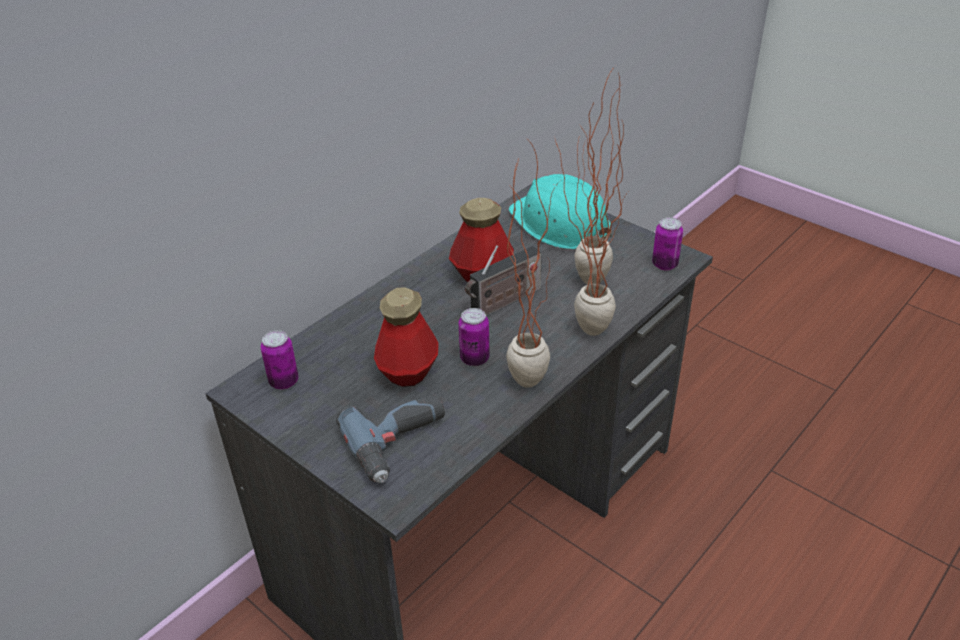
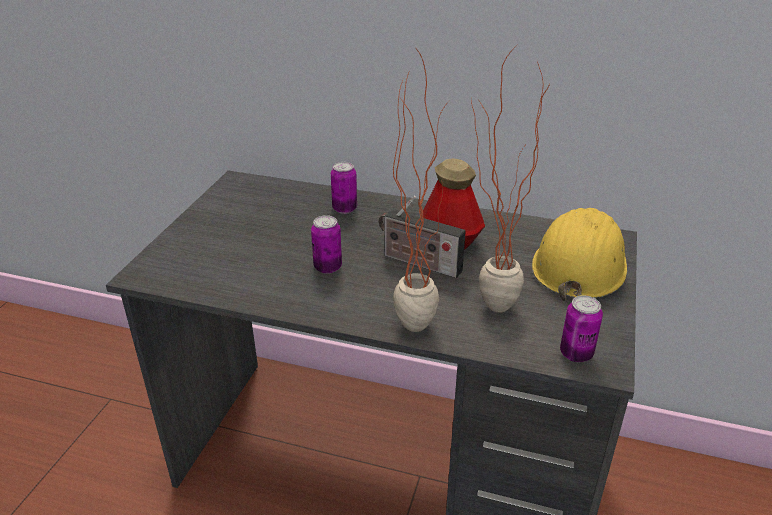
camera: 65 degrees right, 5 degrees down
(284, 381) = (253, 193): can -> can (344, 209)
(401, 443) = (205, 259): power drill -> none
(408, 371) = (292, 240): bottle -> none
(530, 372) = (326, 302): potted plant -> none
(560, 224) = (579, 264): turquoise hard hat -> yellow hard hat

